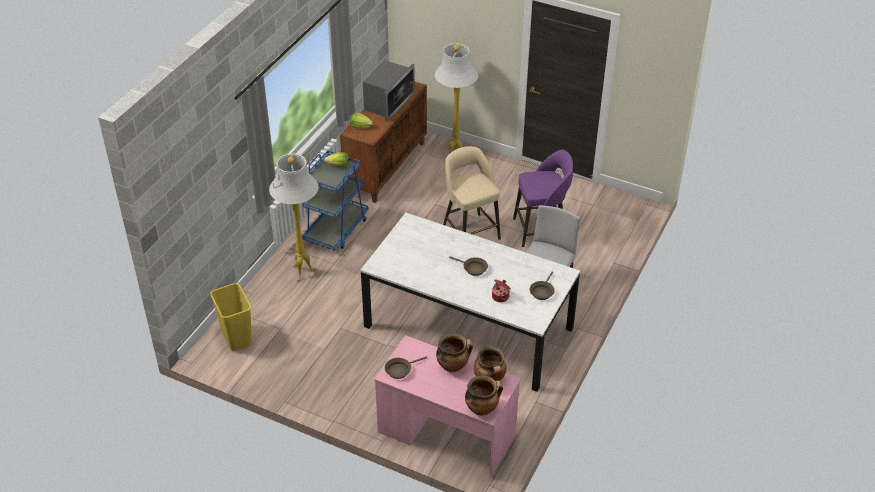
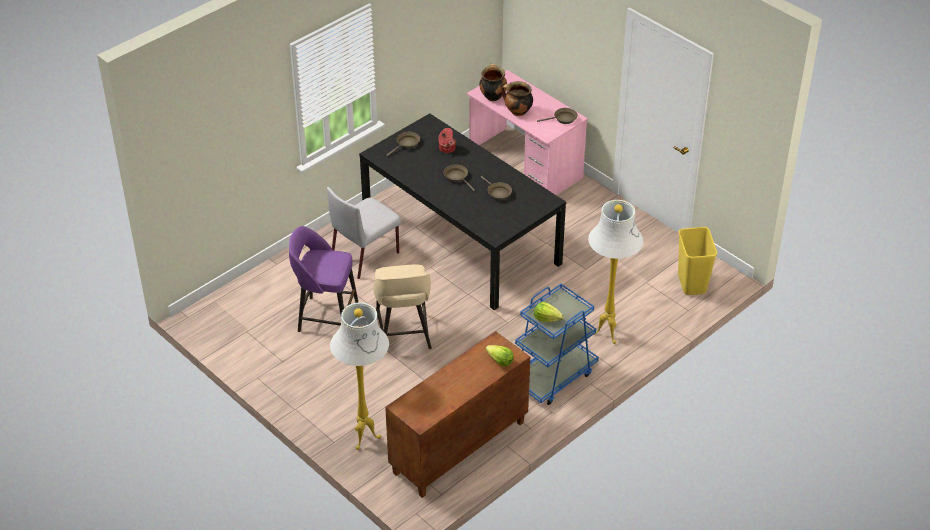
camera: 160 degrees left, 0 degrees up
(388, 103) = (449, 389): microwave -> none
(427, 262) = (497, 193): none -> brown frying pan
(469, 327) = (460, 239): white dining table -> black dining table
(482, 408) = (509, 80): cooking pot -> none

